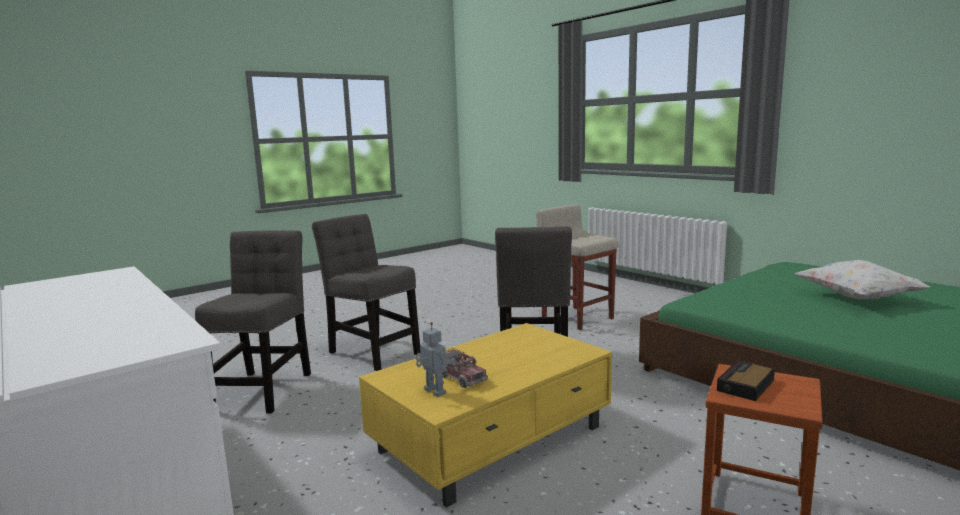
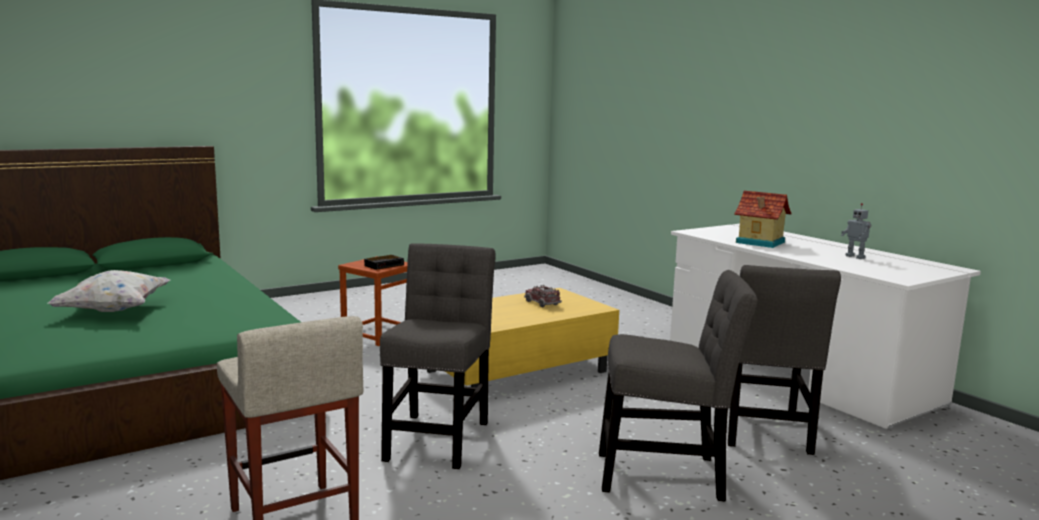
camera: 175 degrees left, 0 degrees up
(122, 318) = (760, 242): none -> toy house
(372, 351) = (667, 475): grey chair -> grey chair turned 45 degrees counterclockwise
(433, 392) = (561, 298): toy robot -> toy robot (856, 257)

